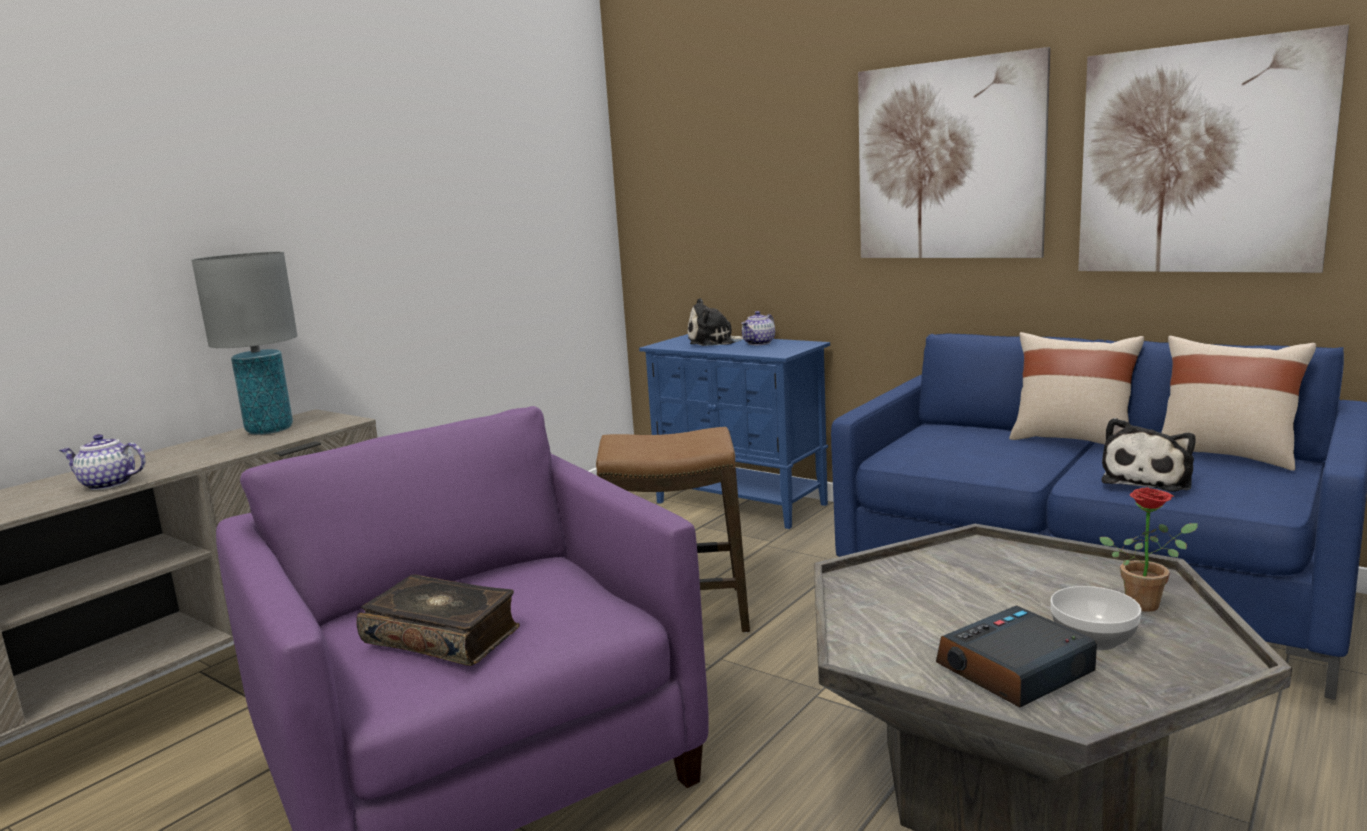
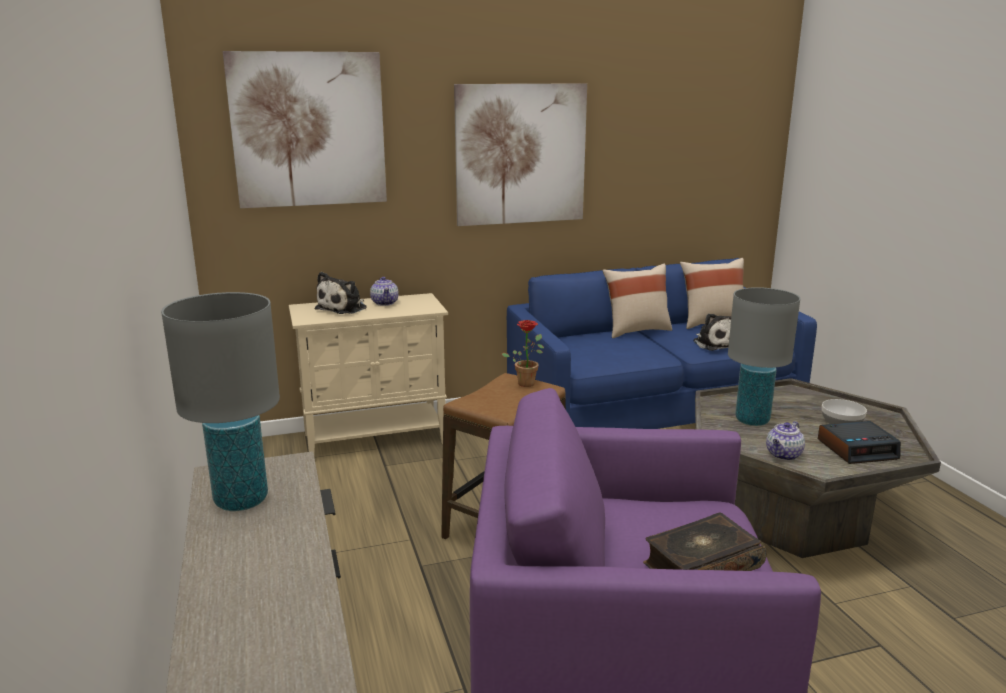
camera: 55 degrees left, 5 degrees up
(107, 484) = (301, 613): teapot -> teapot (783, 455)
(742, 503) = (376, 438): blue cabinet -> beige cabinet
(964, 580) = (752, 420): none -> grey table lamp
(1014, 671) = (857, 449): alarm clock -> alarm clock turned 105 degrees counterclockwise
(1147, 603) = (818, 402): potted plant -> potted plant (527, 382)
(1201, 159) = (662, 158): picture -> picture (309, 130)

